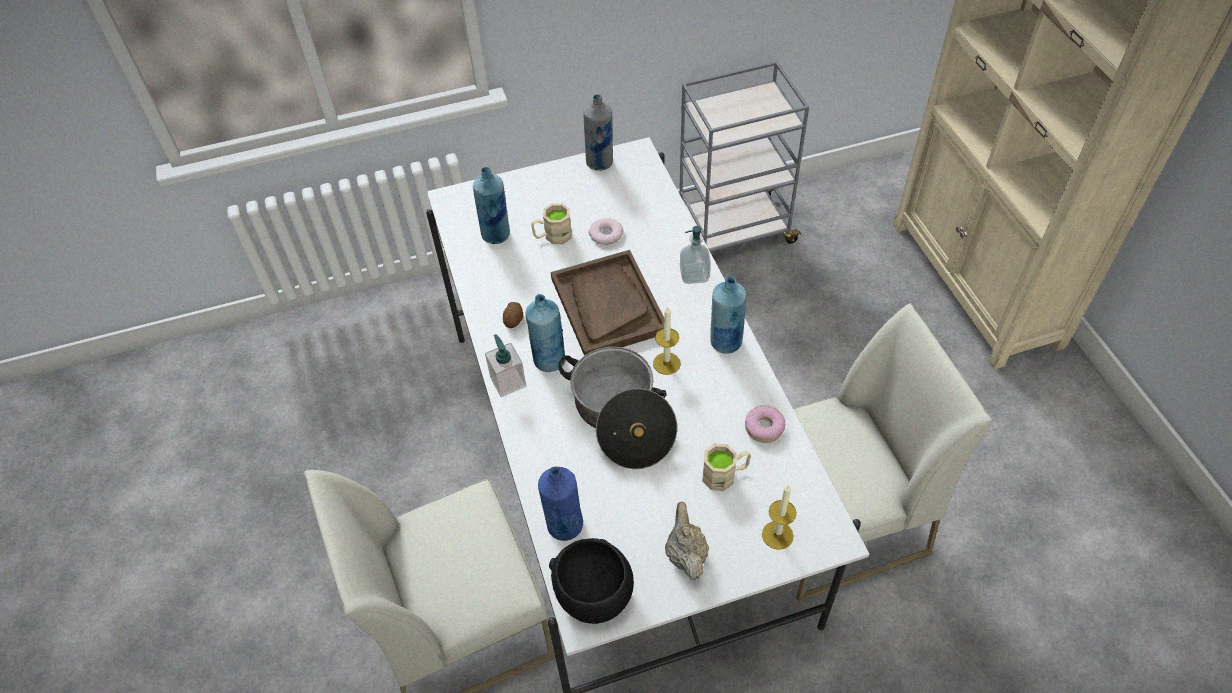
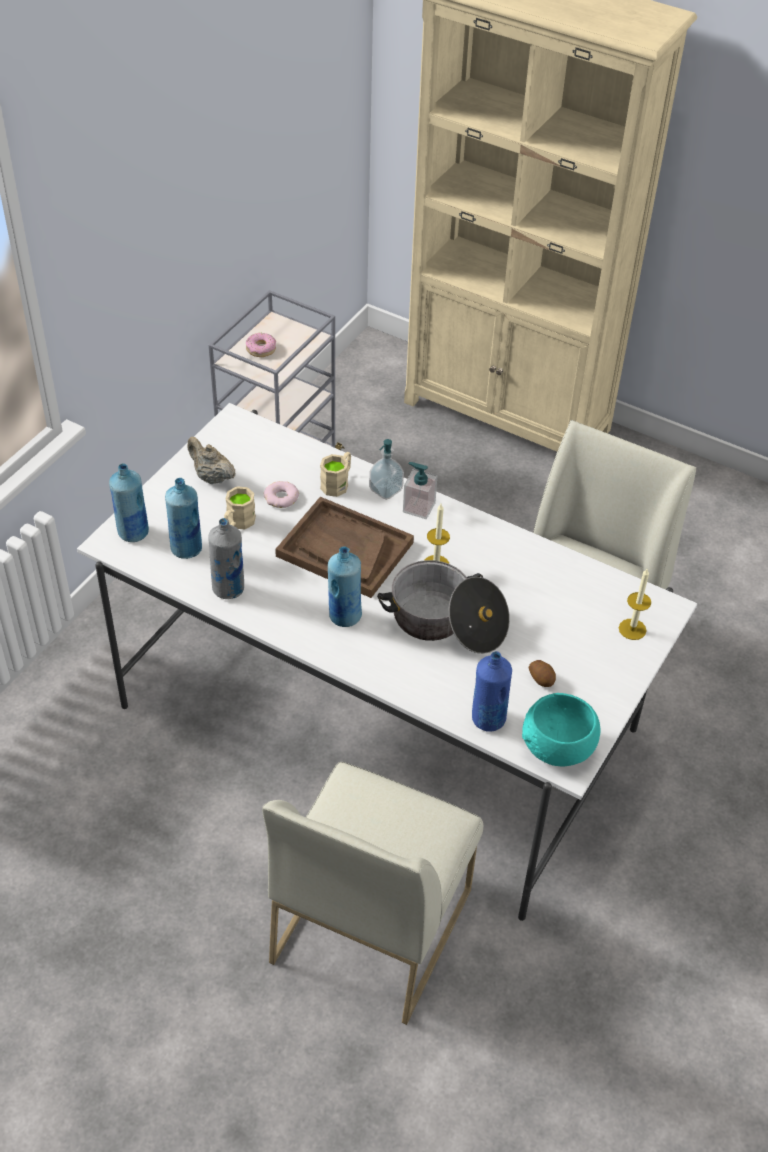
camera: 45 degrees left, 5 degrees down
(508, 382) = (330, 651): soap dispenser -> soap dispenser (418, 507)
(514, 320) = (281, 604): potato -> potato (542, 679)
(592, 594) = (557, 748): black bowl -> turquoise bowl
(600, 162) = (210, 444): grey bottle -> grey bottle (228, 588)
(685, 554) = (588, 681): beige teapot -> beige teapot (211, 477)
(725, 342) = (462, 525): blue bottle -> blue bottle (133, 533)
(725, 475) = (559, 613): beige mug -> beige mug (338, 483)
(764, 427) = (550, 566): donut -> donut (261, 349)

